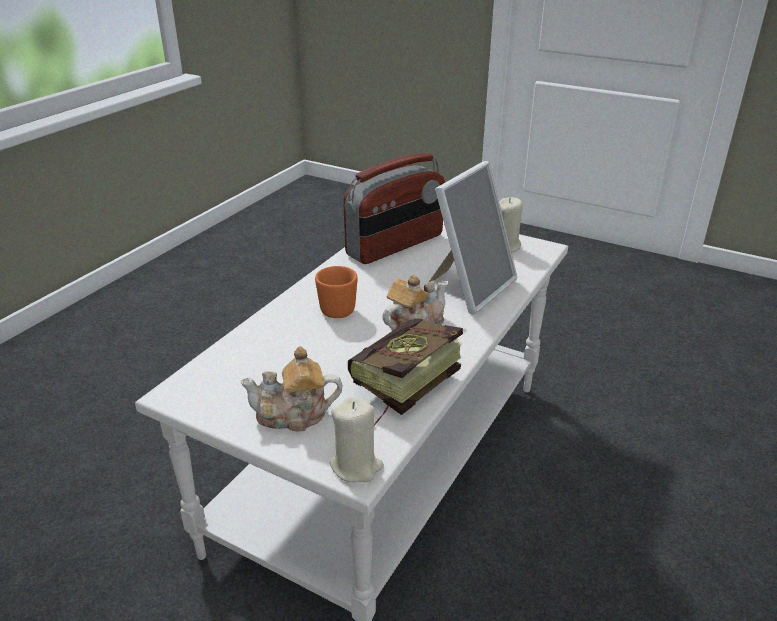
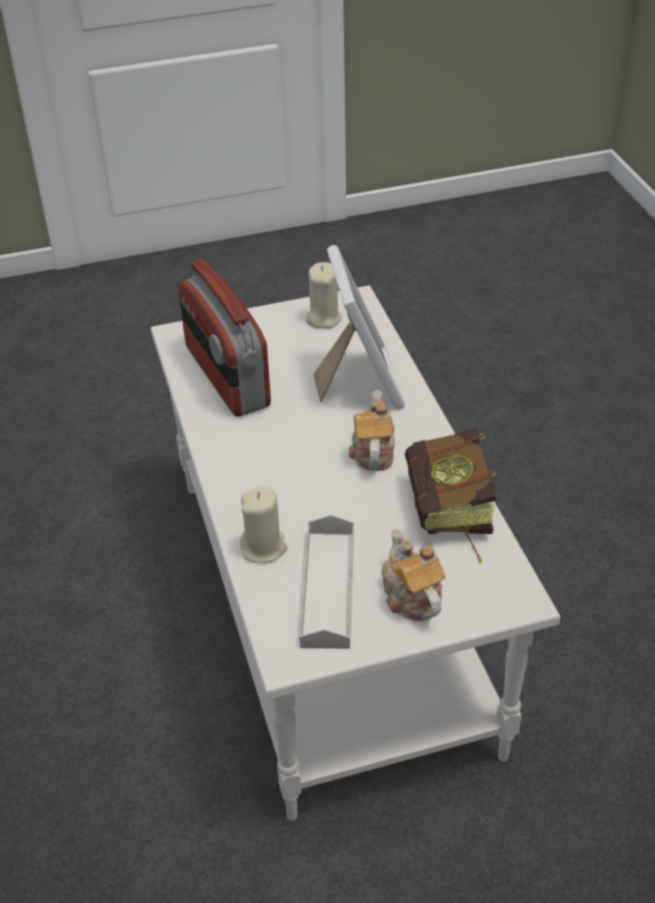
camera: 45 degrees left, 10 degrees up
(259, 375) = (328, 587): none -> grey tray
(293, 415) = (411, 596): teapot -> teapot turned 120 degrees clockwise
(337, 307) = (283, 479): orange mug -> none
(356, 466) = (514, 596): beige candle -> beige candle (264, 547)
(395, 245) = (226, 377): radio -> radio turned 150 degrees clockwise

